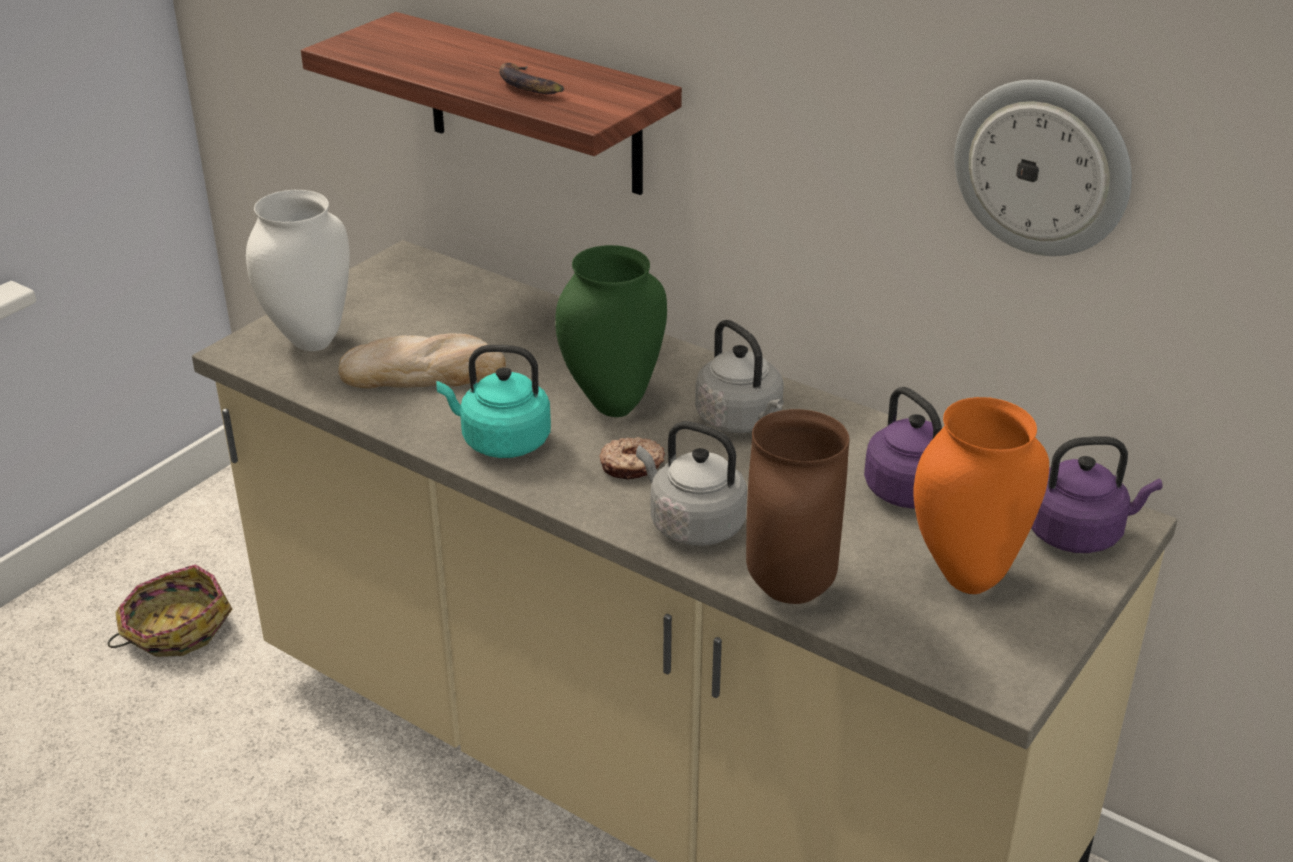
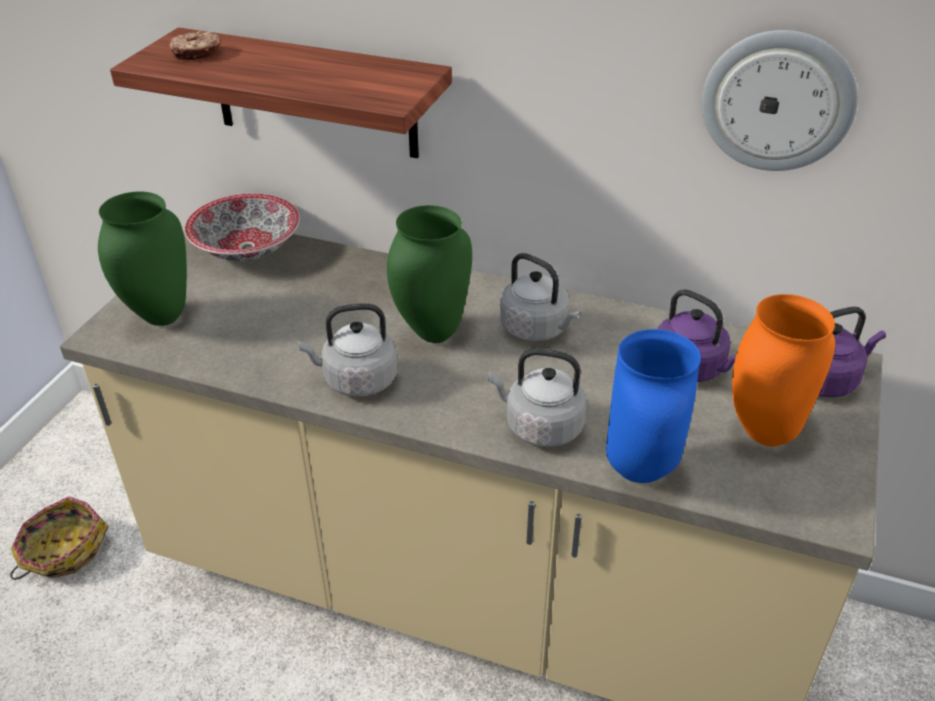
camera: 15 degrees left, 5 degrees up
(309, 340) = (159, 316): white vase -> green vase
(423, 372) = (266, 328): bread -> none
(435, 282) = (246, 248): none -> bowl
(501, 441) = (356, 380): turquoise kettle -> grey kettle
(529, 85) = (327, 79): banana -> none
(631, 467) = (470, 384): donut -> donut (197, 53)
(792, 591) = (642, 471): brown vase -> blue vase

